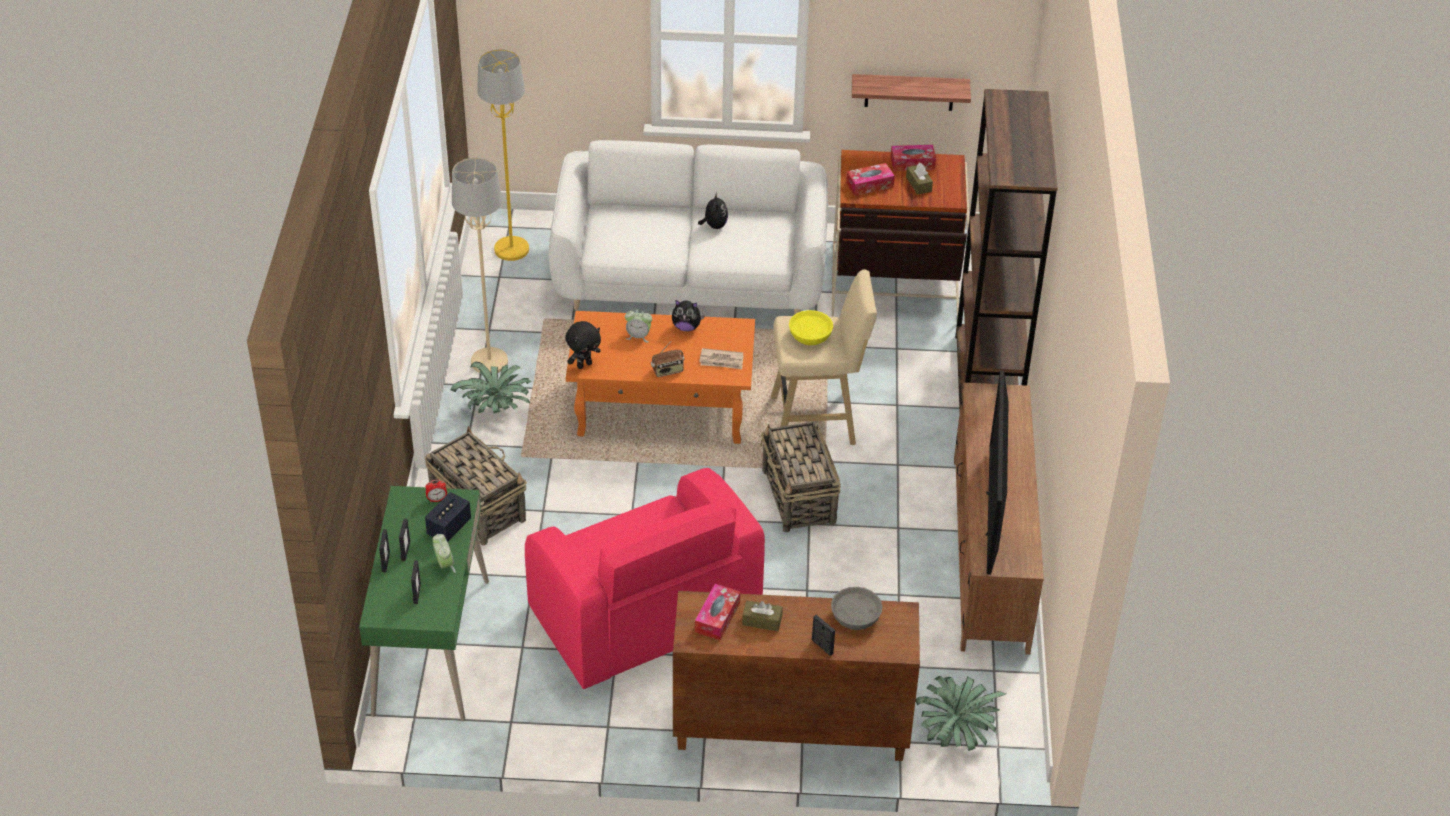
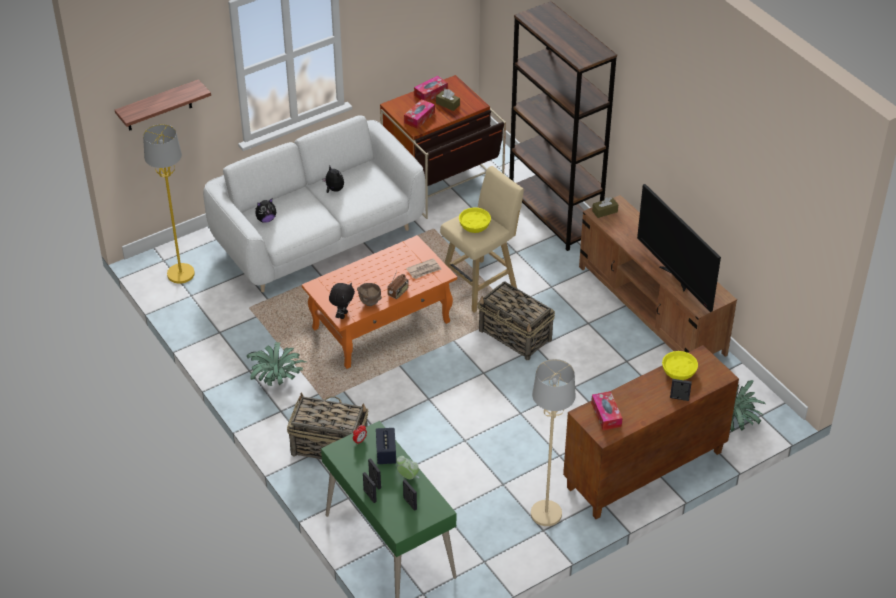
camera: 35 degrees left, 0 degrees up
(489, 361) = (241, 352): beige floor lamp -> beige floor lamp (546, 513)
(626, 367) = (370, 303): none -> brown bowl
(638, 336) = (358, 280): alarm clock -> none
(643, 616) = (497, 454): pink armchair -> none
(686, 327) = (381, 260): plush toy -> plush toy (266, 219)
(762, 621) = (632, 402): brown tissue box -> brown tissue box (604, 211)
(855, 615) = (678, 371): grey bowl -> yellow bowl
(909, 92) = (408, 46): shelf -> shelf (158, 106)

